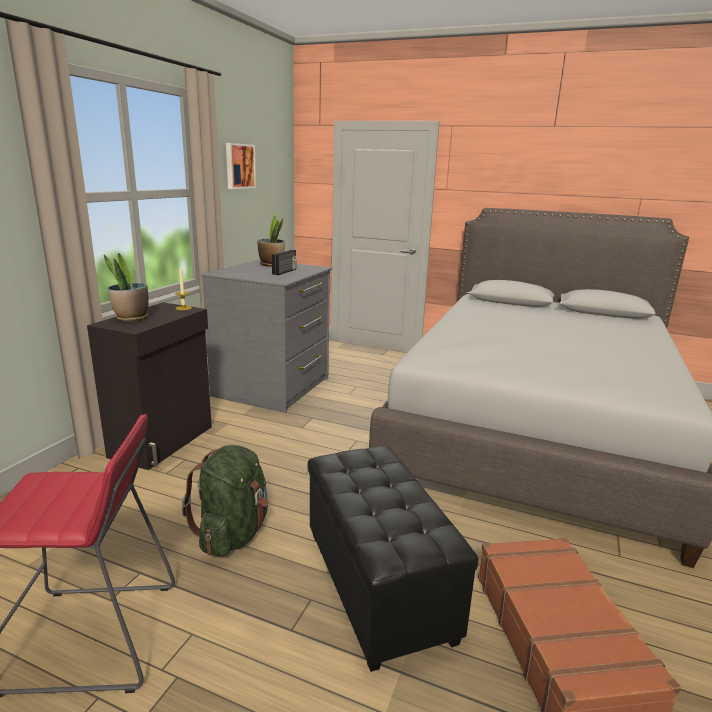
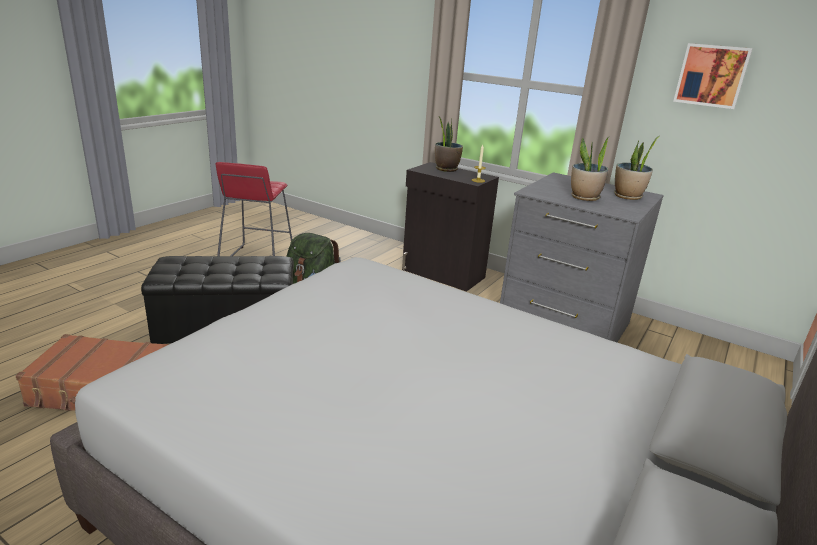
camera: 100 degrees right, 5 degrees up
(285, 272) = (584, 197): radio -> potted plant

